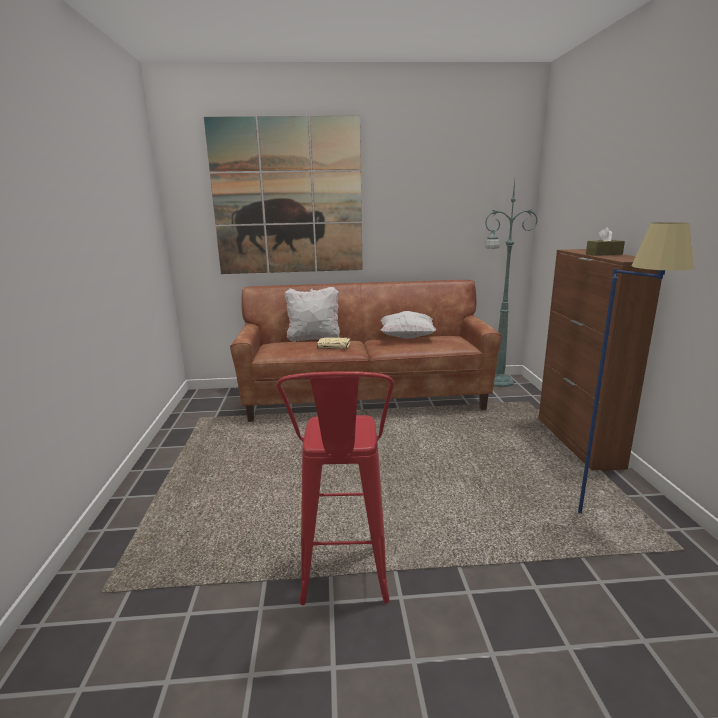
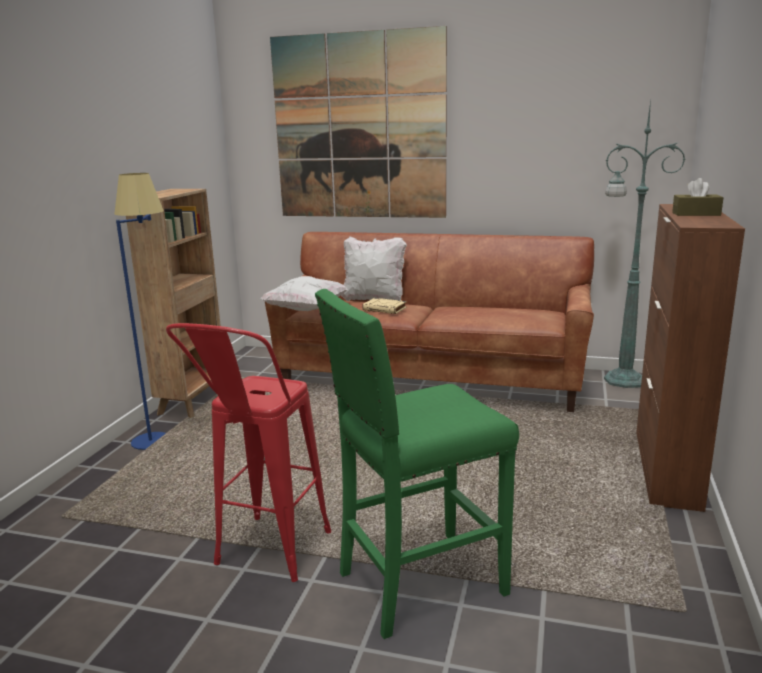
camera: 20 degrees right, 0 degrees up
(172, 447) = (193, 402): none -> brown bookcase
(407, 337) = (483, 307): white pillow -> white pillow (305, 310)
(488, 576) = (417, 583): none -> green stool
(599, 515) = (610, 553): blue floor lamp -> blue floor lamp (163, 444)

